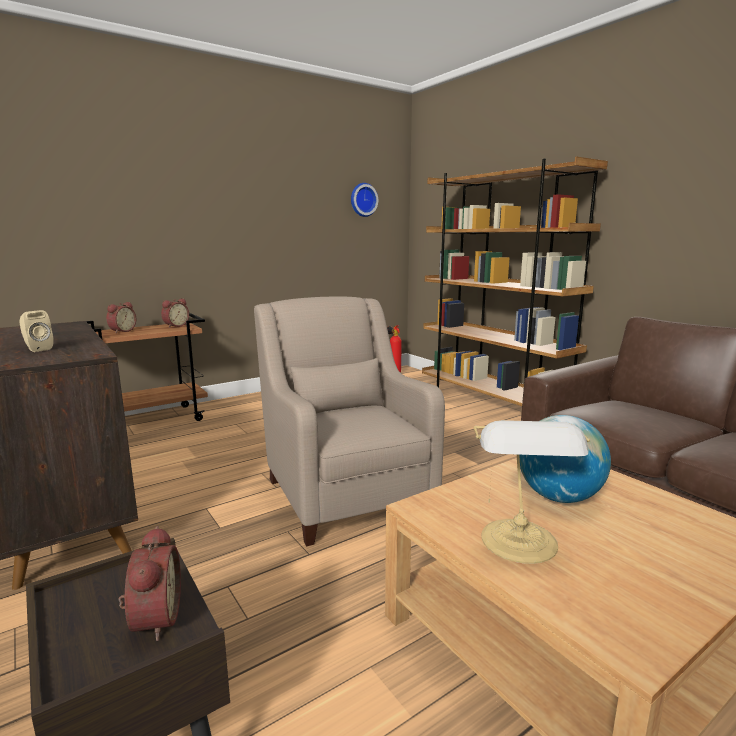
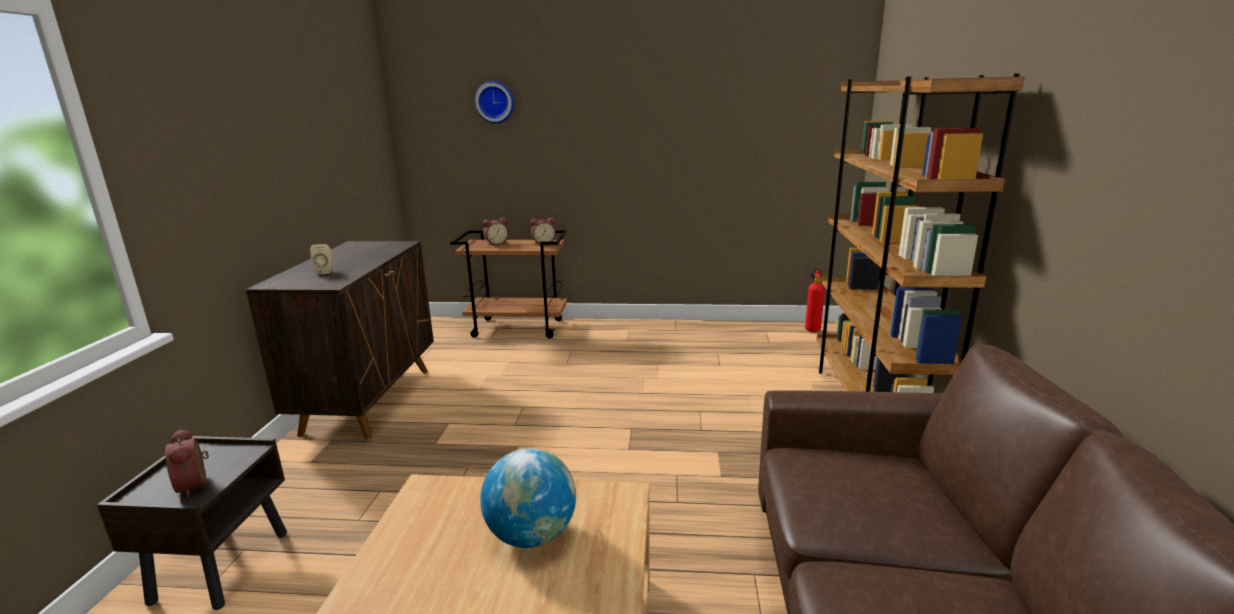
camera: 40 degrees right, 5 degrees up
(153, 619) = (196, 484): alarm clock -> alarm clock turned 120 degrees clockwise
(345, 492) = (555, 452): beige armchair -> none
(363, 200) = (791, 104): wall clock -> wall clock (495, 102)
(520, 543) = (419, 554): table lamp -> none

